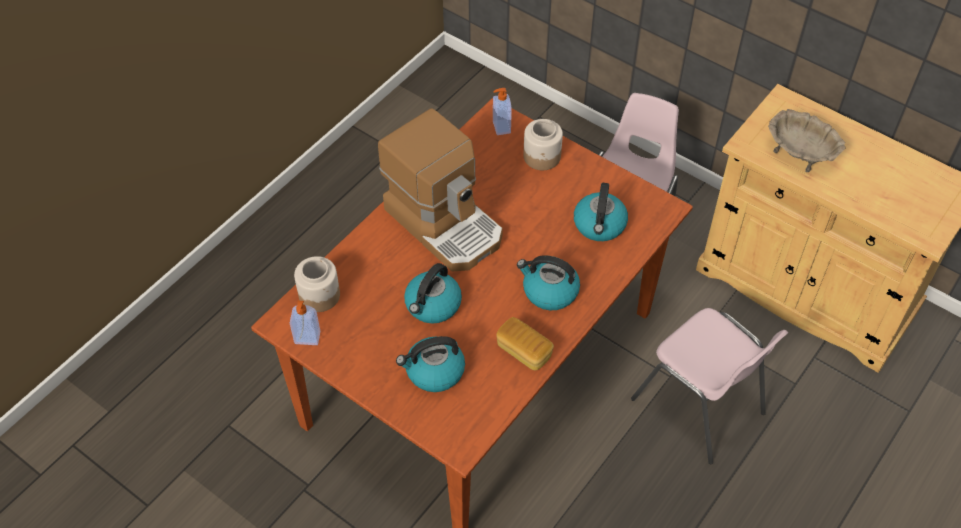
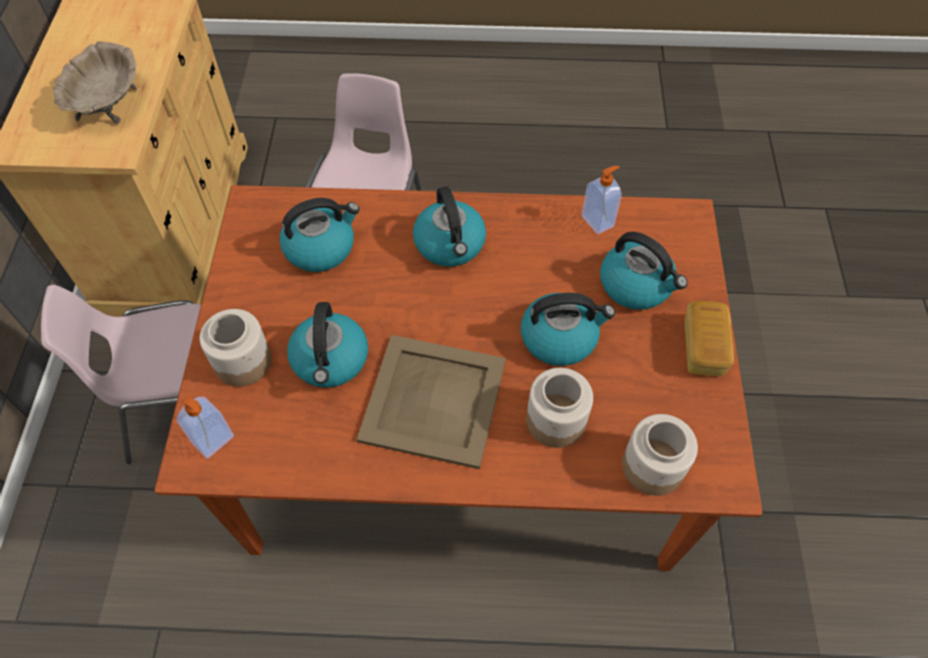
camera: 125 degrees left, 5 degrees up
(307, 338) = (716, 434): soap dispenser -> soap dispenser (598, 221)
(384, 270) = (556, 420): none -> jar
(445, 223) = (432, 401): coffee machine -> beige tray
(510, 193) = (331, 360): none -> kettle
(524, 351) = (542, 226): bread -> bread (703, 348)

